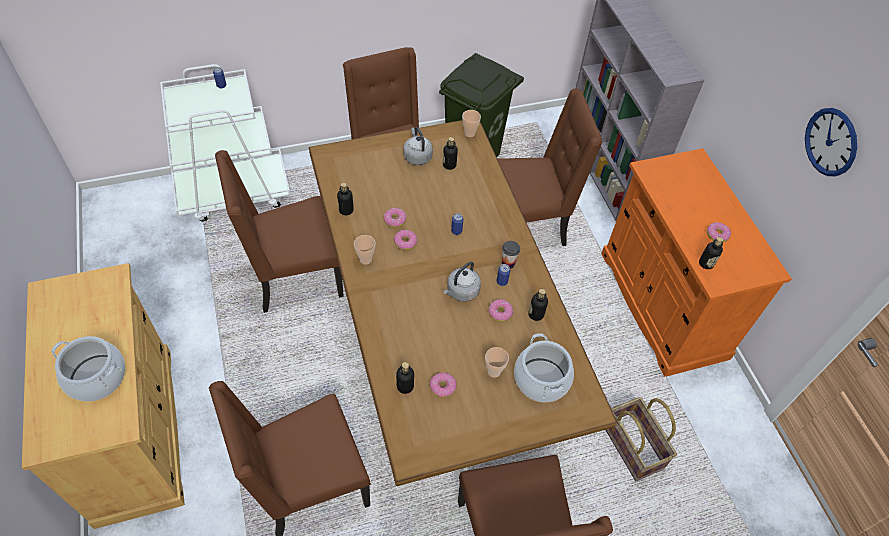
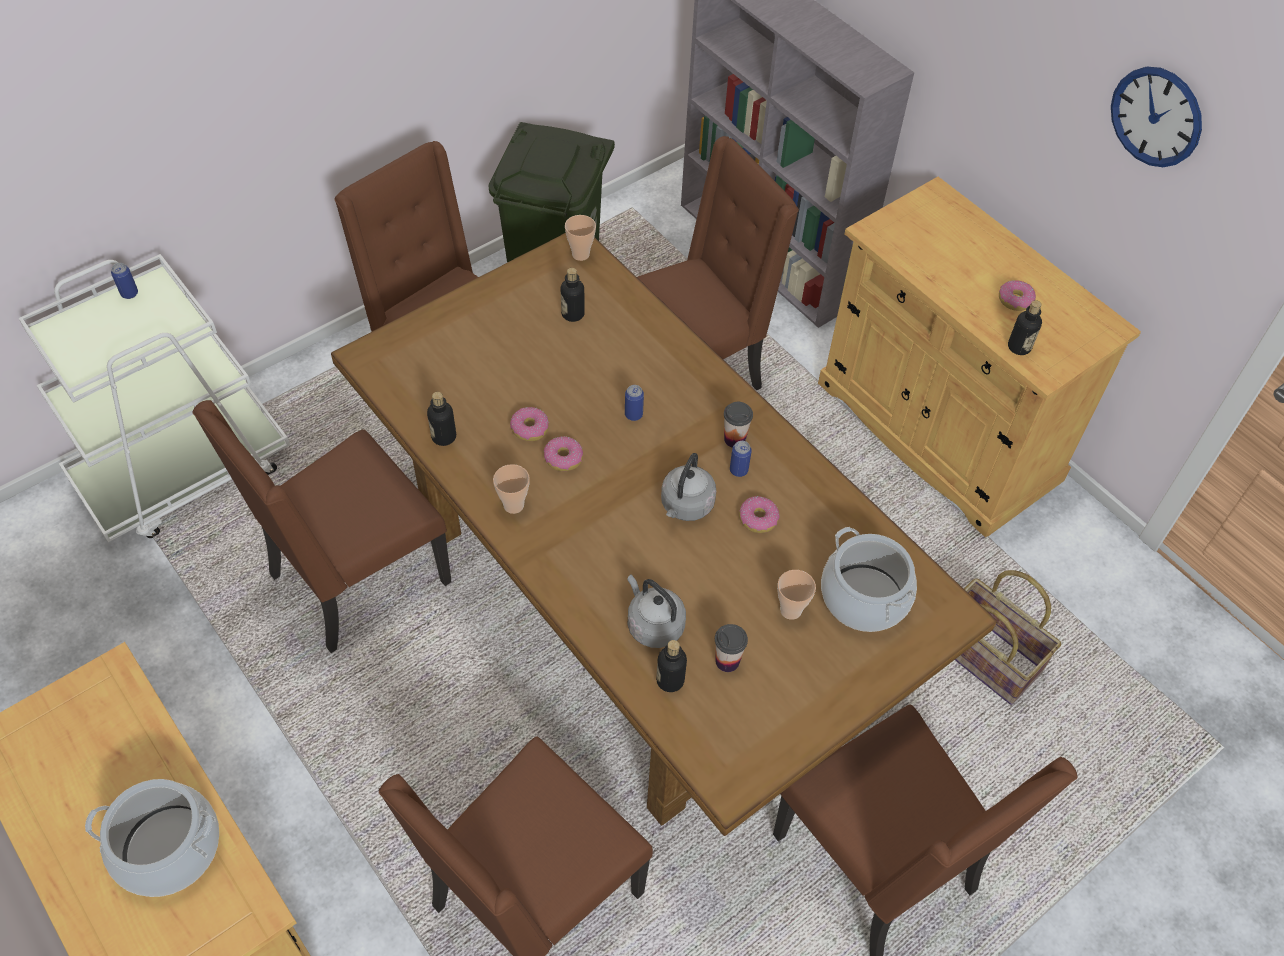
camera: 20 degrees left, 0 degrees up
(417, 156) = (515, 315): grey kettle -> grey kettle (653, 624)
(443, 387) = (727, 661): donut -> cup
(536, 314) = (811, 503): bottle -> none
(662, 304) = (937, 431): orange cabinet -> beige cabinet

